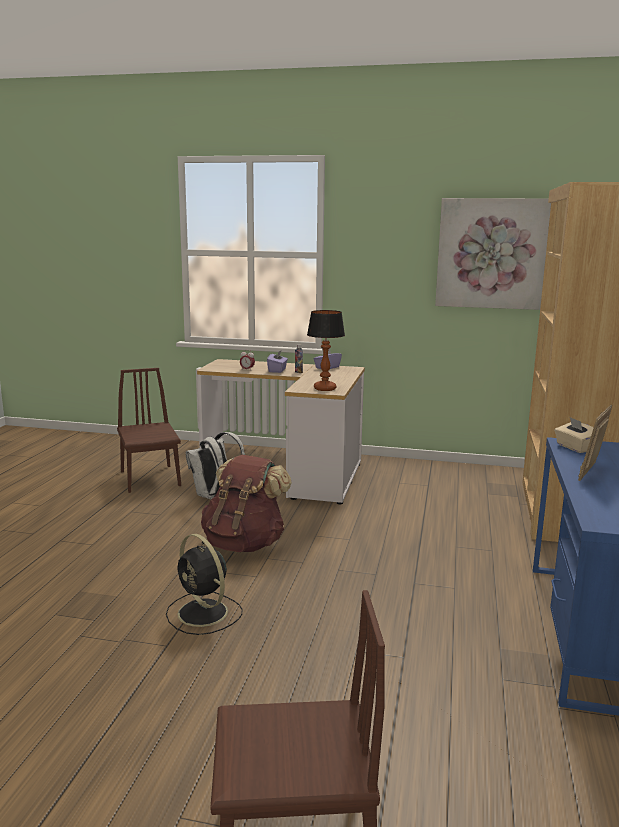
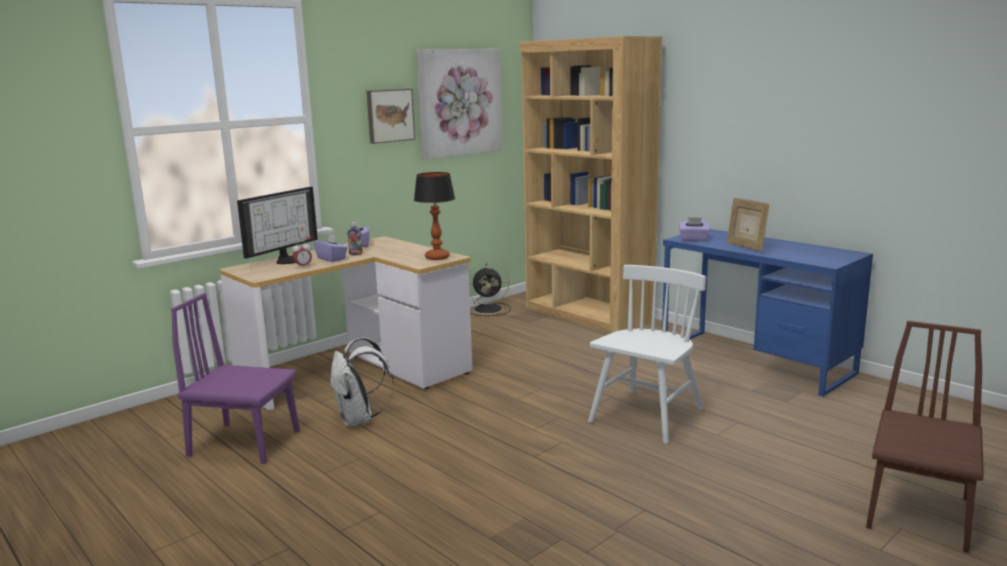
camera: 55 degrees left, 0 degrees up
(150, 478) = (245, 443): brown chair -> purple chair
(204, 614) = (605, 480): black fan -> black fan (489, 309)
(245, 544) = (492, 432): brown backpack -> none
(262, 364) = (290, 259): none -> monitor
(354, 601) = (646, 416): none -> white chair
(403, 259) = (389, 115): none -> picture
(574, 448) = (693, 239): beige tissue box -> purple tissue box

